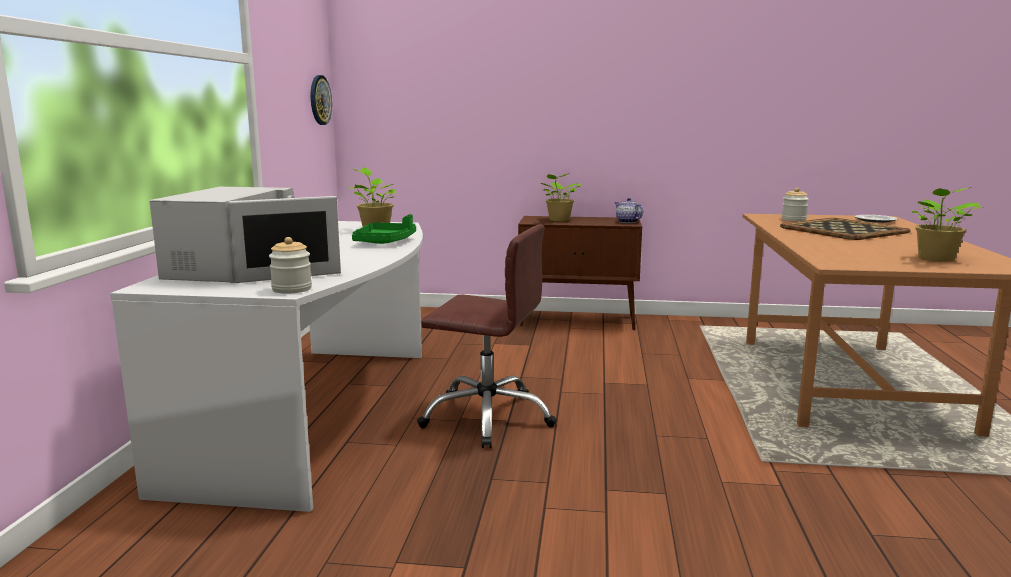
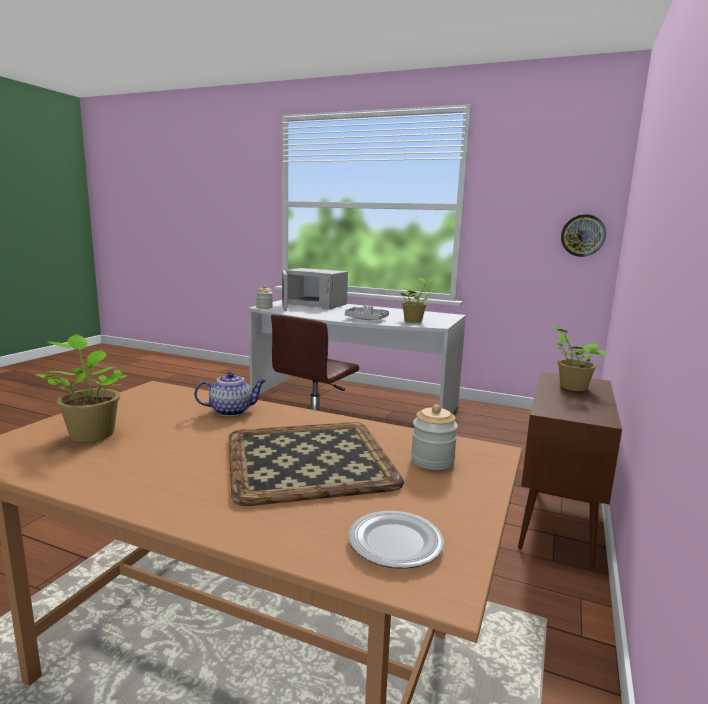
camera: 105 degrees right, 0 degrees up
(385, 242) = (366, 319): green tray -> grey tray
(627, 222) = (568, 413): teapot -> teapot (232, 411)

